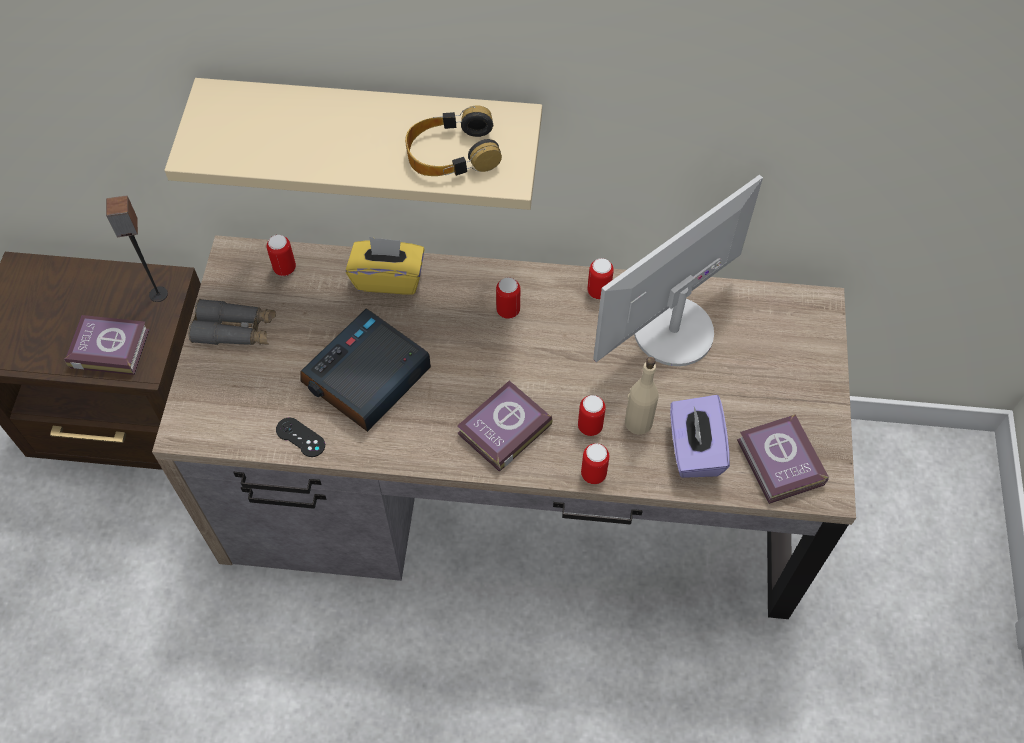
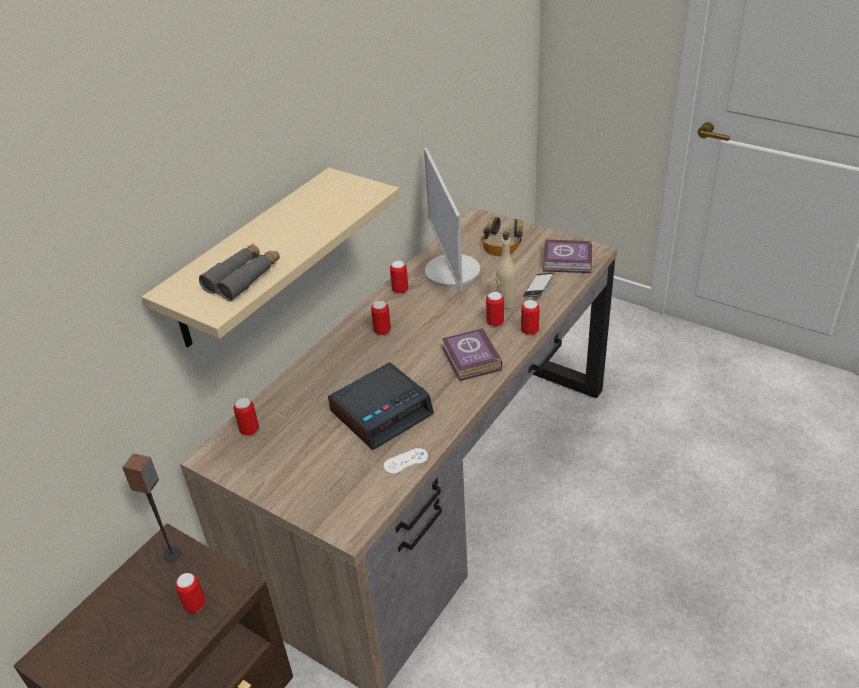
camera: 60 degrees left, 20 degrees down
(108, 347) = (195, 605): book -> can
(235, 330) = (281, 473): grey binoculars -> grey binoculars (243, 278)
(300, 437) = (406, 461): black game controller -> white game controller
(366, 378) = (382, 412): alarm clock -> alarm clock turned 105 degrees counterclockwise
(388, 278) = (307, 378): yellow tissue box -> none
(452, 153) = (334, 205): headphones -> headphones (502, 243)
(694, 449) = (538, 288): purple tissue box -> phone

